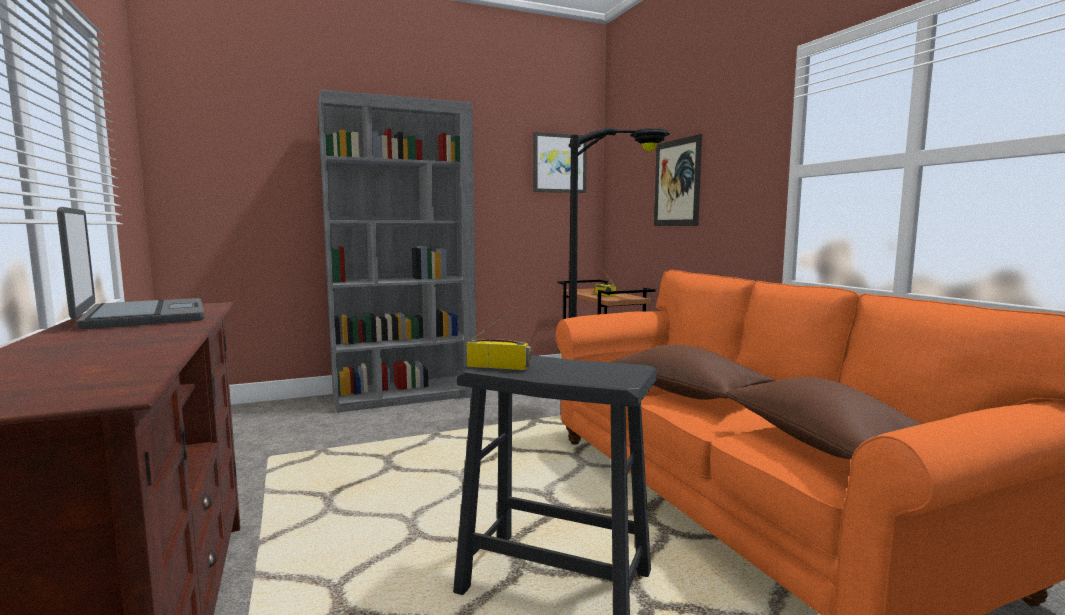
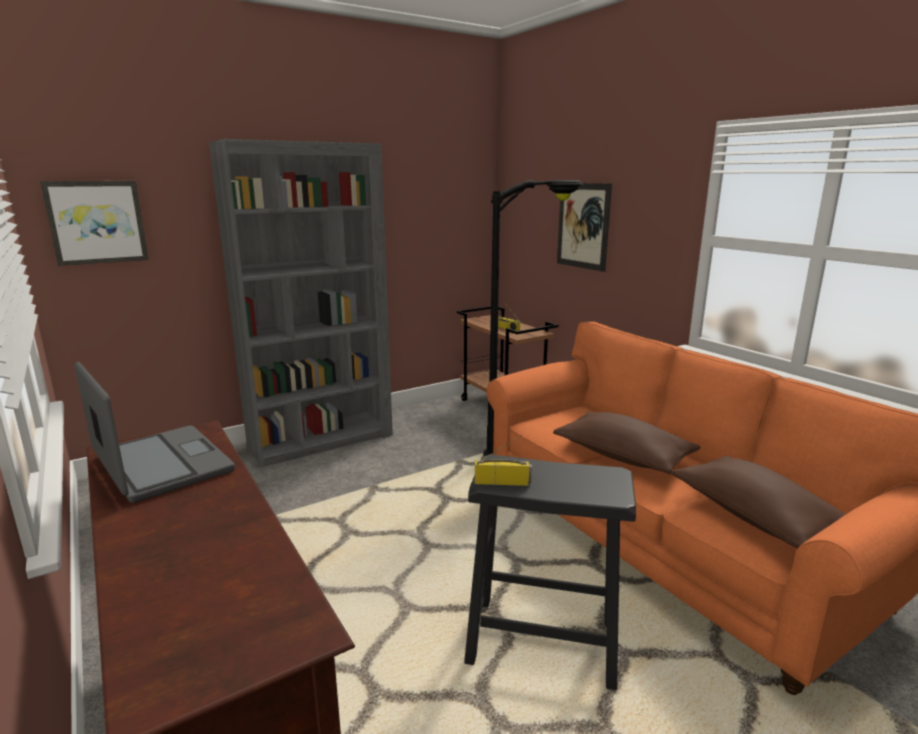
camera: 10 degrees left, 10 degrees up
(559, 163) = (456, 191): picture -> picture (97, 222)

